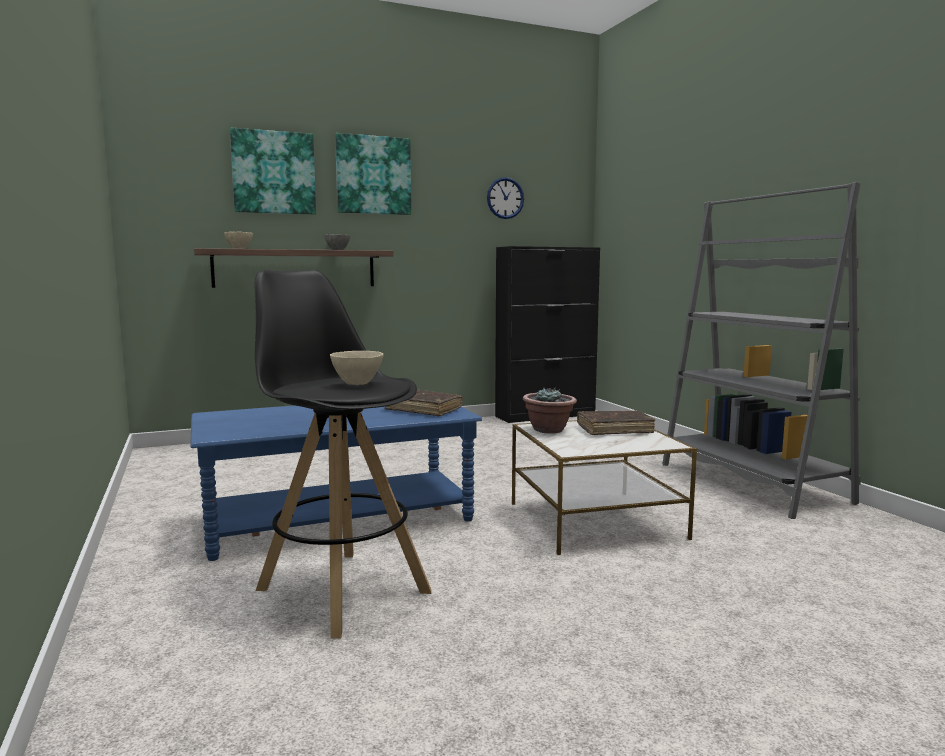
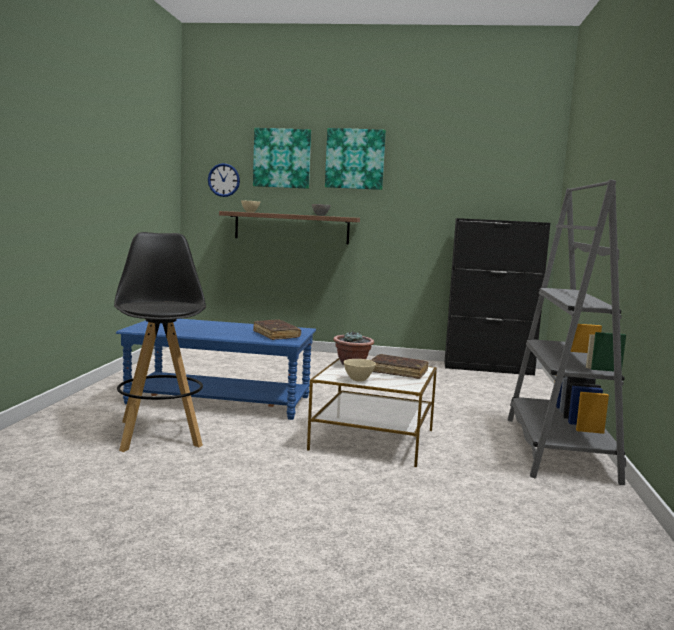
camera: 30 degrees right, 0 degrees up
(358, 384) = (163, 305): beige bowl -> beige bowl (358, 380)
(505, 198) = (468, 176): wall clock -> wall clock (223, 180)

